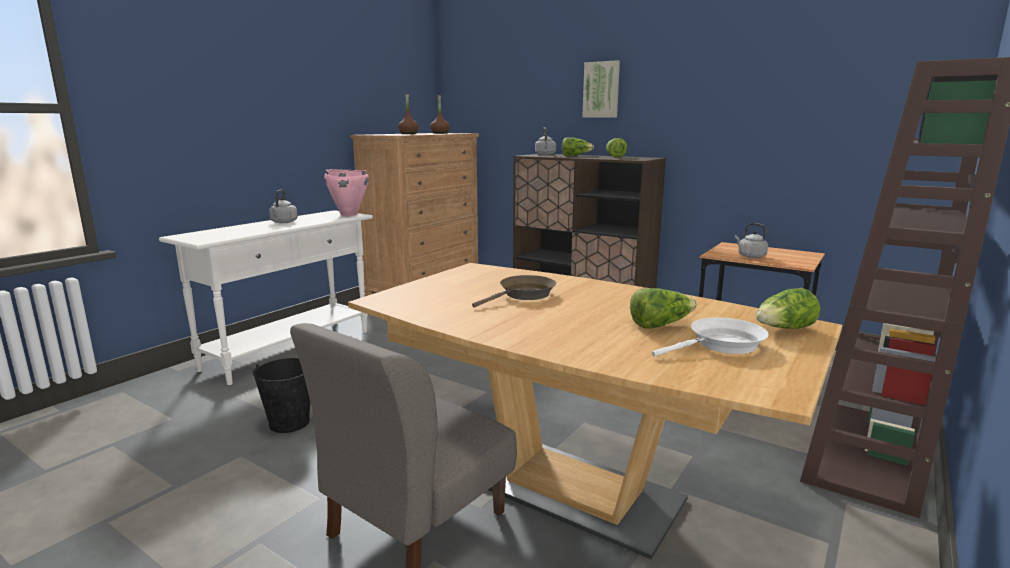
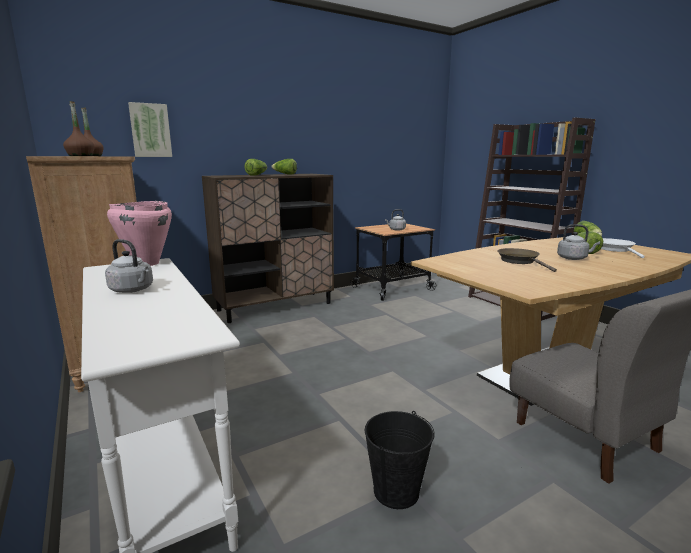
camera: 65 degrees left, 0 degrees up
(545, 154) = (224, 175): grey kettle -> grey kettle (573, 258)
(601, 90) = (255, 118): picture -> picture (150, 130)

